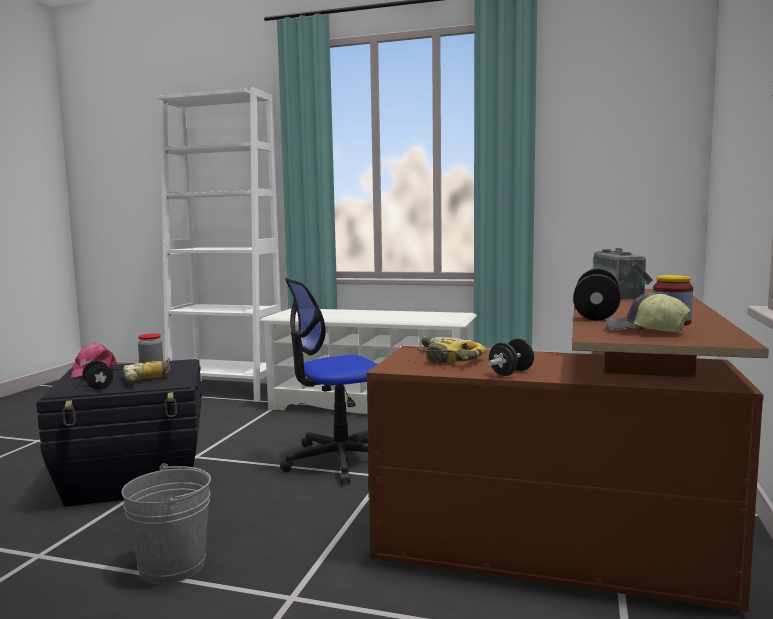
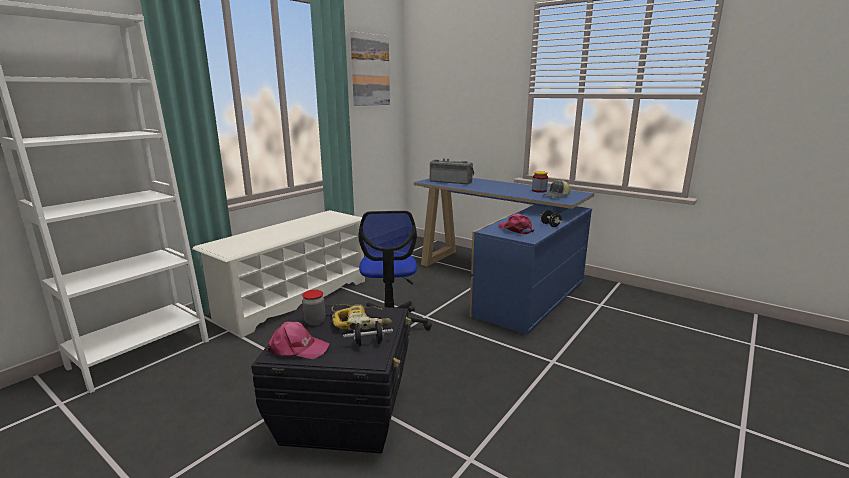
camera: 70 degrees left, 10 degrees up
(172, 566) = (509, 396): grey bucket -> none
(443, 359) = (515, 229): power drill -> pink cap
(592, 512) = (500, 282): brown desk -> blue desk
(596, 313) = (508, 193): black dumbbell -> none
(610, 107) = (369, 70): none -> picture

